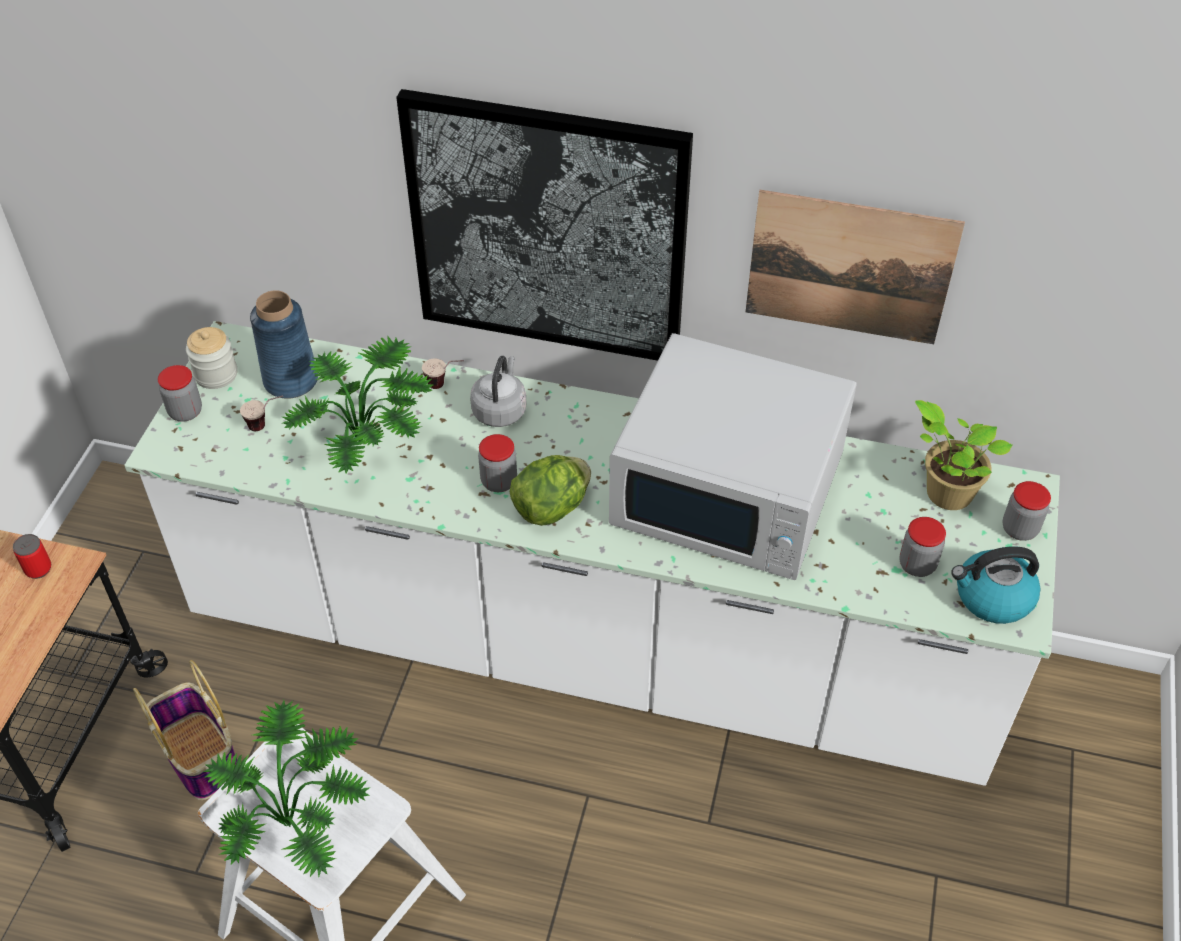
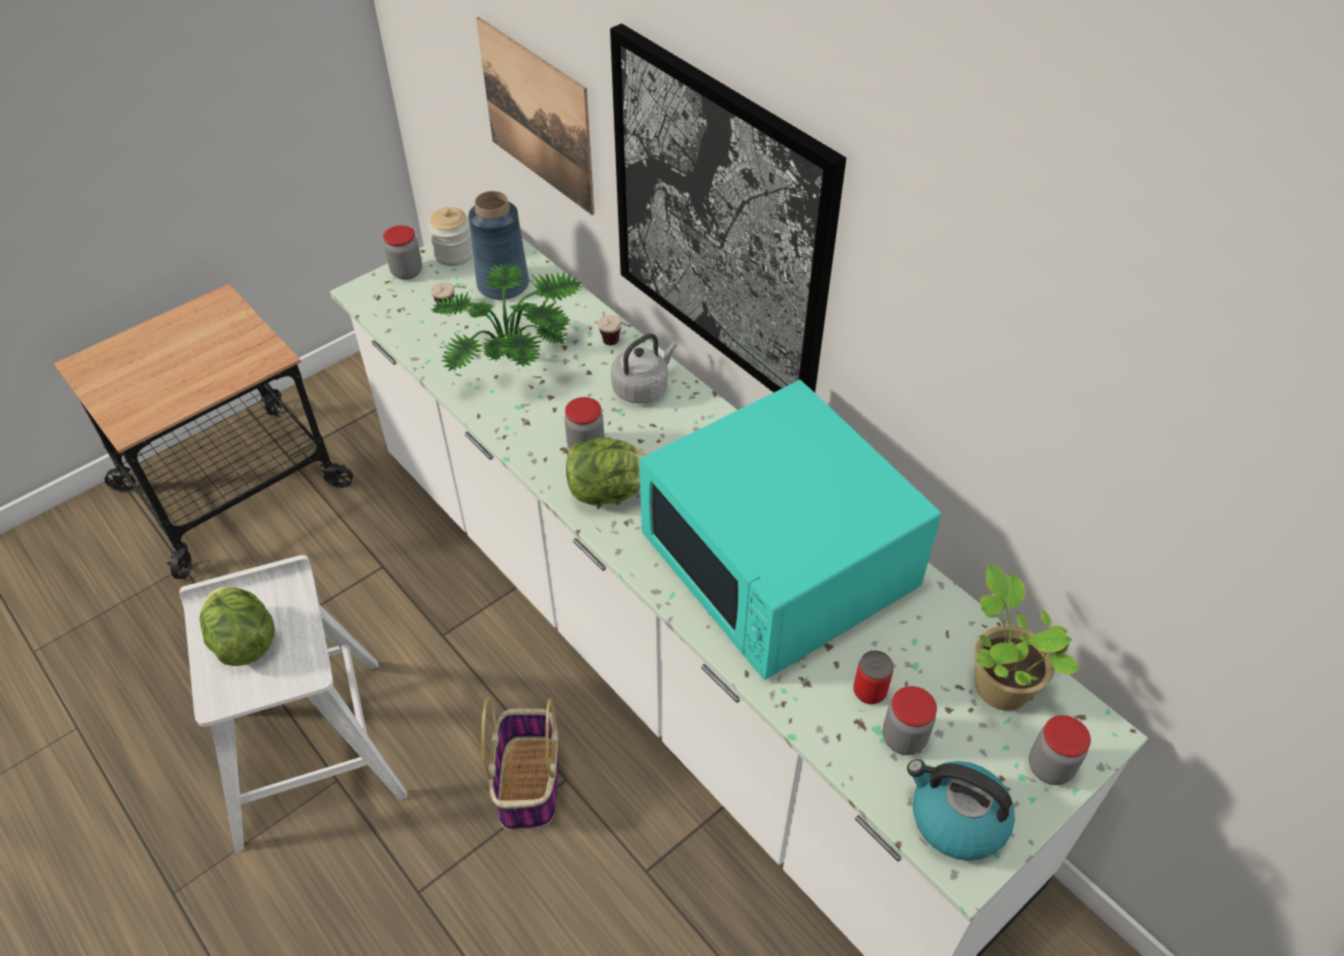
camera: 35 degrees right, 0 degrees up
(38, 569) = (248, 347): can -> can (869, 691)
(201, 756) = (319, 566): basket -> basket (529, 784)
(298, 820) = (244, 642): potted plant -> lettuce
(730, 491) = (779, 564): white microwave -> turquoise microwave
(849, 268) = (974, 381): picture -> picture (537, 116)

